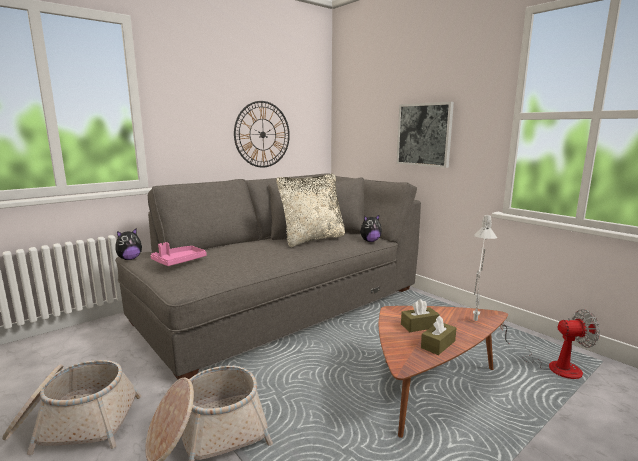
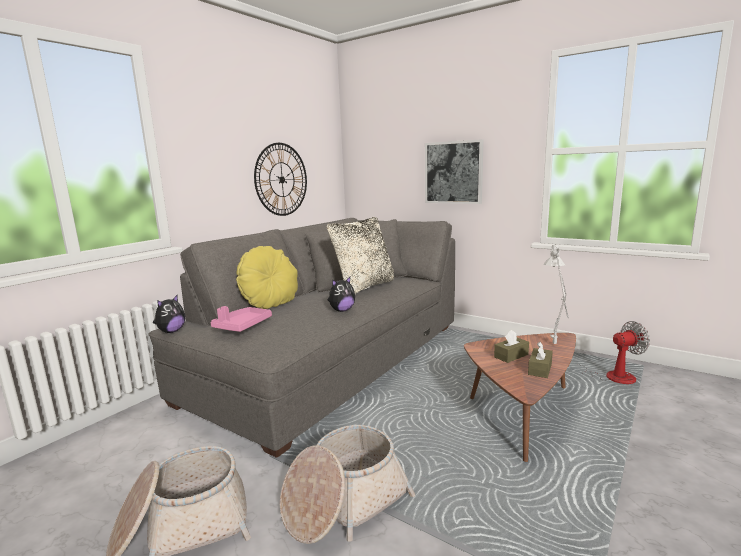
camera: 15 degrees left, 0 degrees up
(218, 246) = (270, 305): none -> yellow pillow
(370, 241) = (418, 283): plush toy -> plush toy (342, 310)

